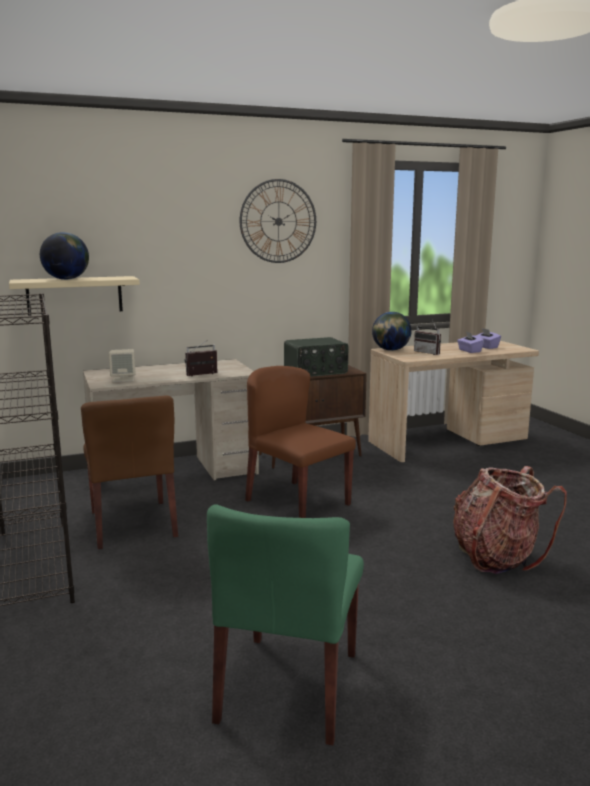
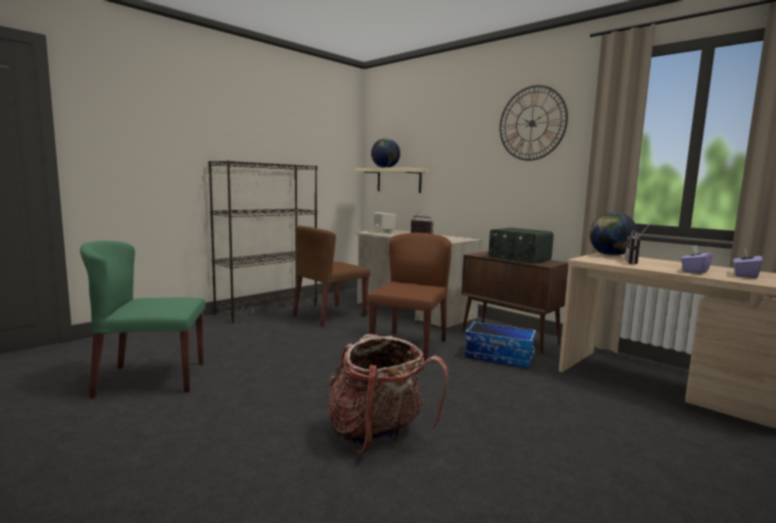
camera: 65 degrees right, 5 degrees down
(356, 472) = (499, 356): none -> storage box

